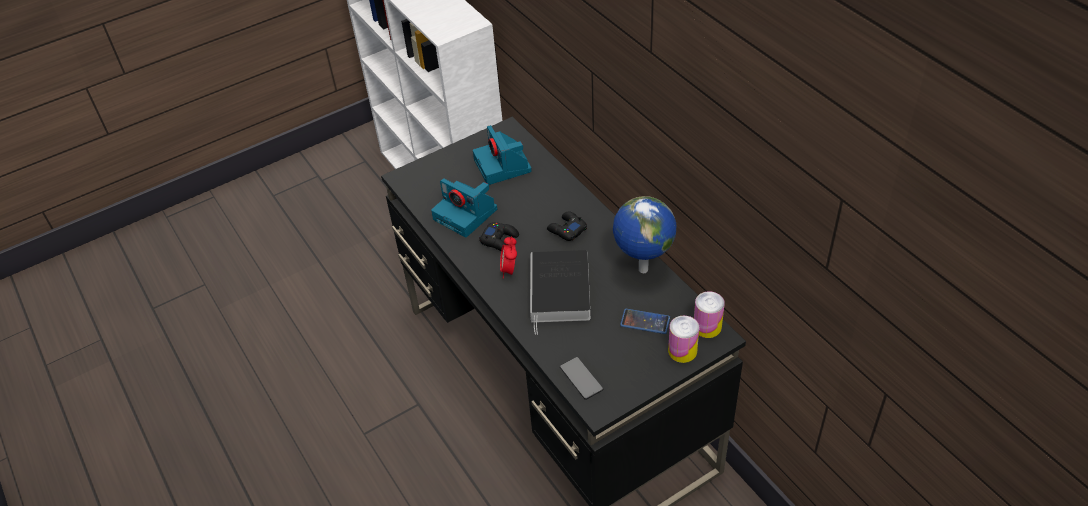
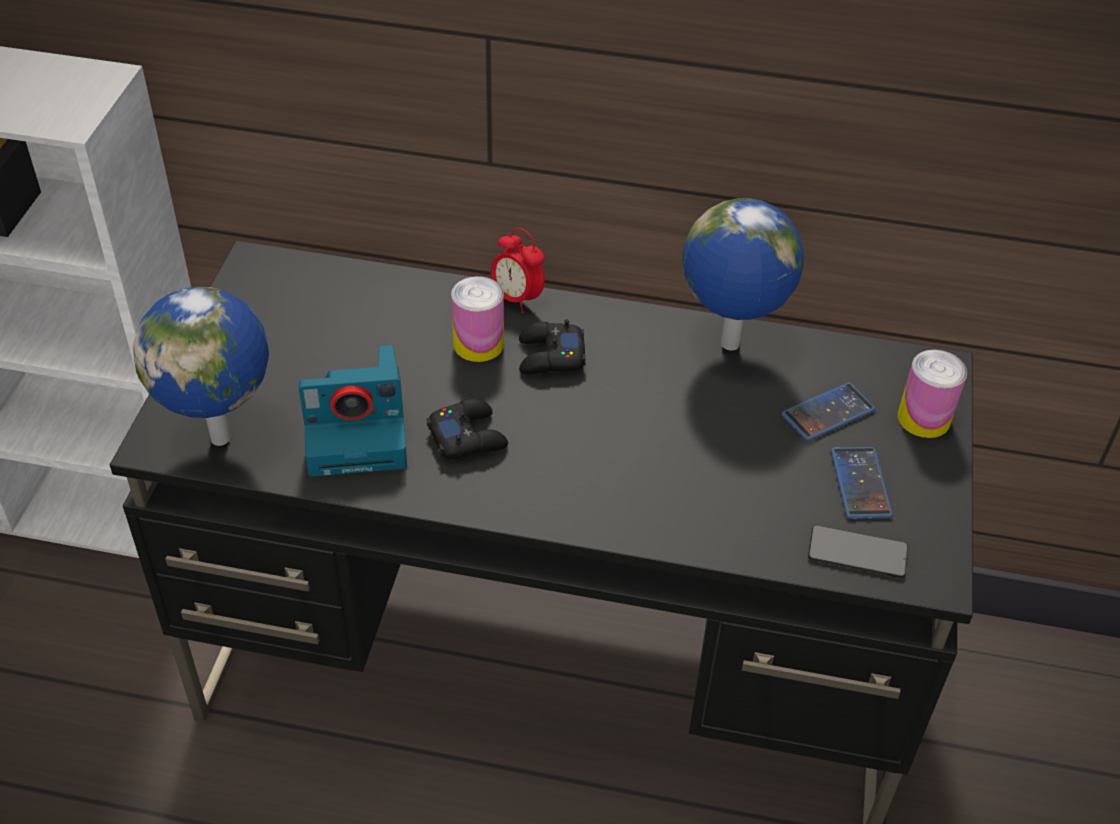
camera: 50 degrees left, 0 degrees up
(423, 188) = (223, 437): none -> globe
(503, 166) = (323, 322): camera -> none
(509, 270) = (545, 471): alarm clock -> alarm clock (517, 298)
(560, 292) = (664, 452): book -> none
(619, 356) = (860, 483): none -> phone
(707, 326) = (908, 365): can -> can (478, 344)

